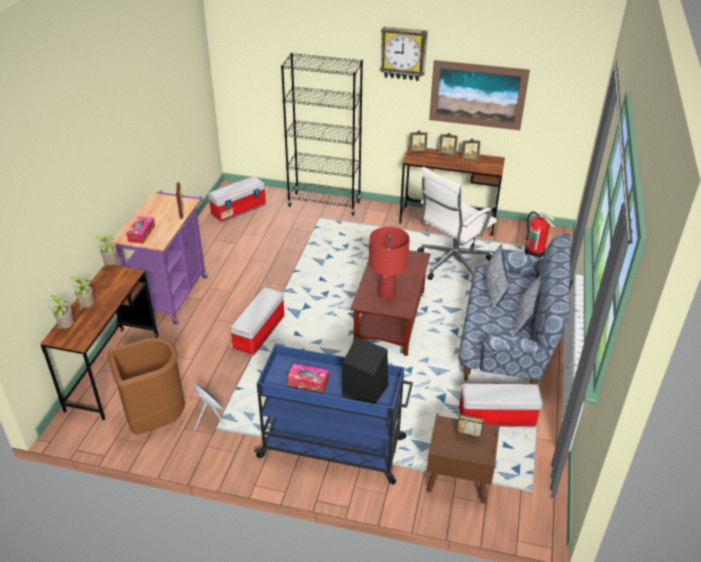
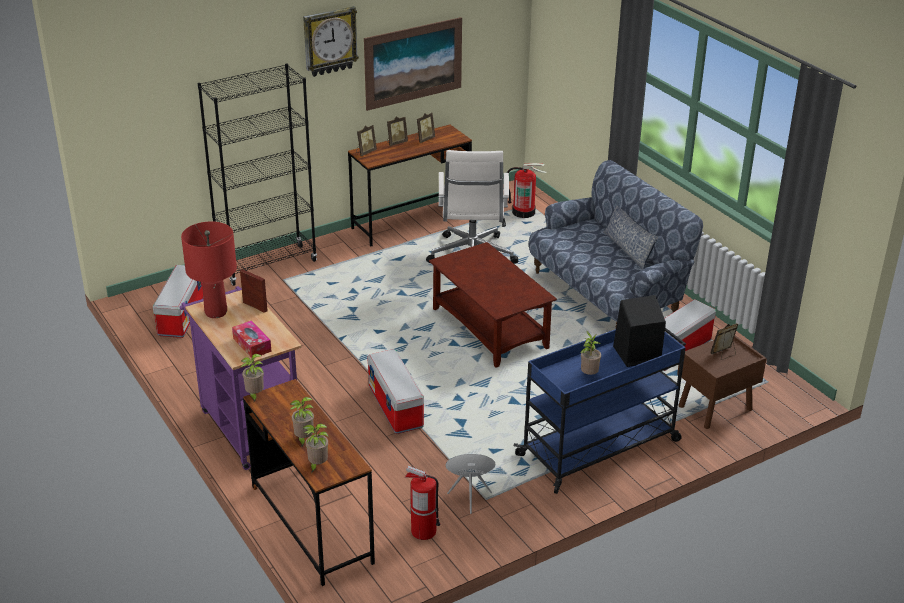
camera: 45 degrees left, 5 degrees down
(155, 421) = (423, 531): brown trash can -> fire extinguisher
(308, 382) = (588, 374): tissue box -> potted plant
(386, 295) = (507, 292): red table lamp -> red table lamp (216, 312)
(494, 288) = (575, 243): pillow -> none

